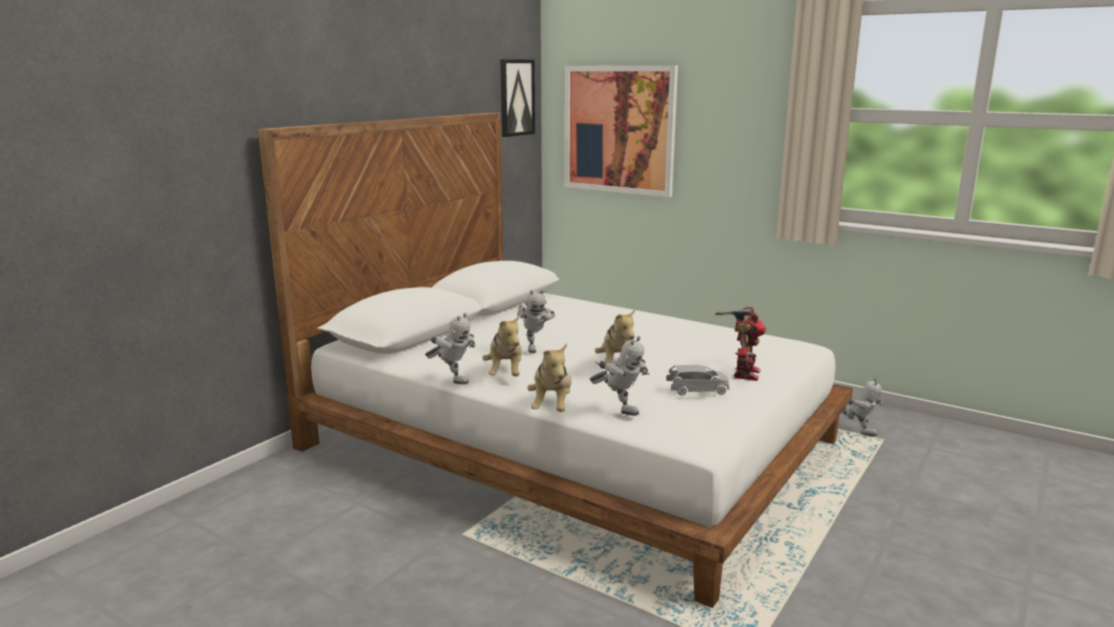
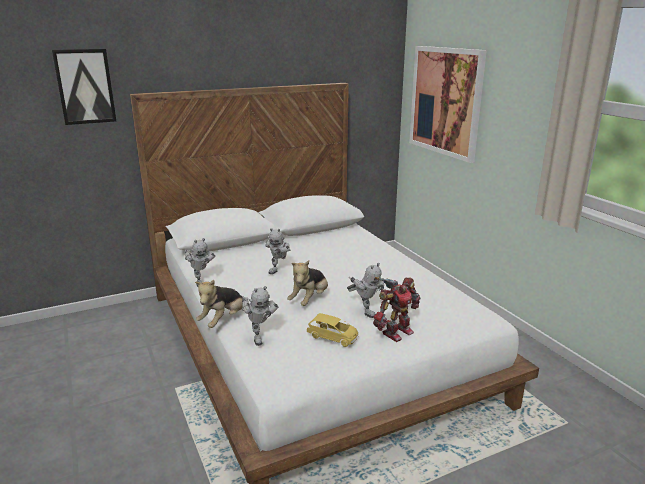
camera: 30 degrees right, 5 degrees up
(505, 373) = (235, 285): plush toy -> none
(516, 97) = (374, 70): picture -> picture (85, 86)
(698, 390) = (333, 337): grey toy car -> yellow toy car
(856, 432) = (551, 406): toy robot -> toy robot (365, 311)

